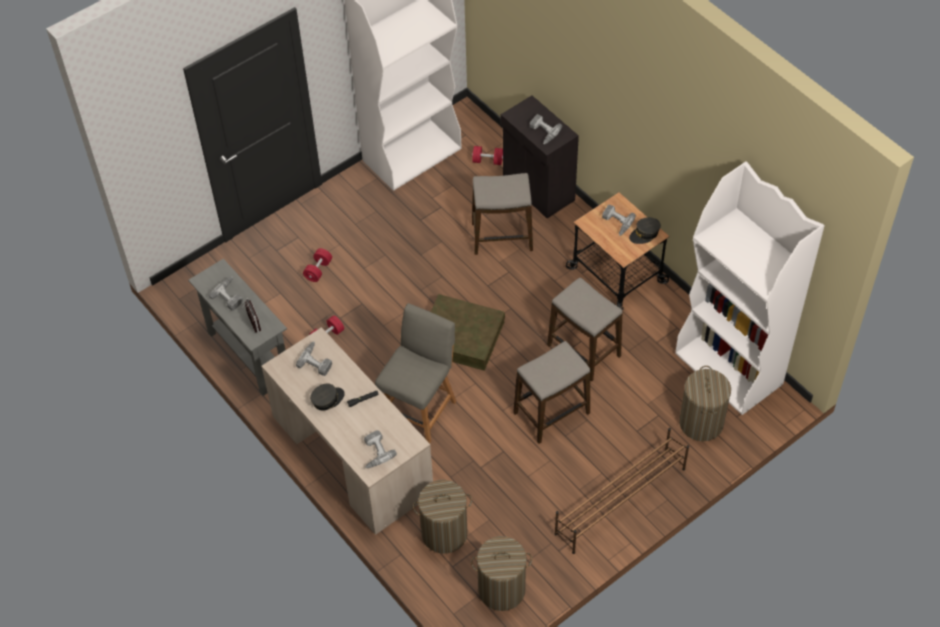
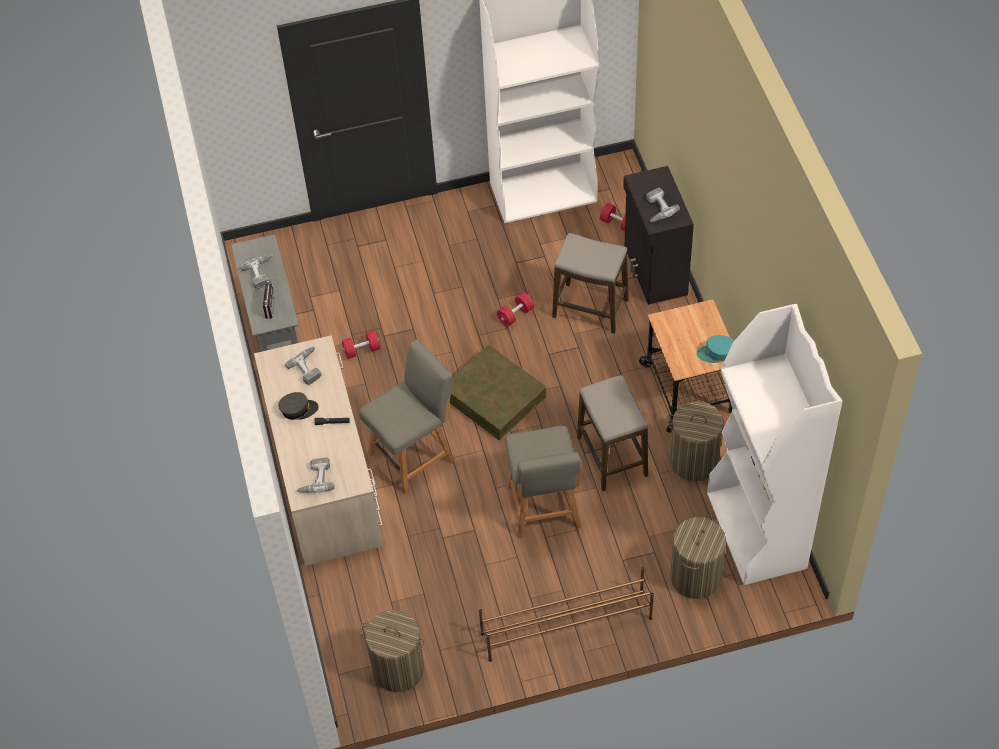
camera: 25 degrees right, 0 degrees up
(318, 270) = (388, 280): red dumbbell -> red dumbbell (515, 315)
(444, 533) = (372, 590): laundry basket -> laundry basket (693, 461)
(552, 413) = (544, 509): stool -> grey chair
(616, 223) = (691, 331): power drill -> none
(644, 234) = (716, 353): grey cap -> turquoise cap

